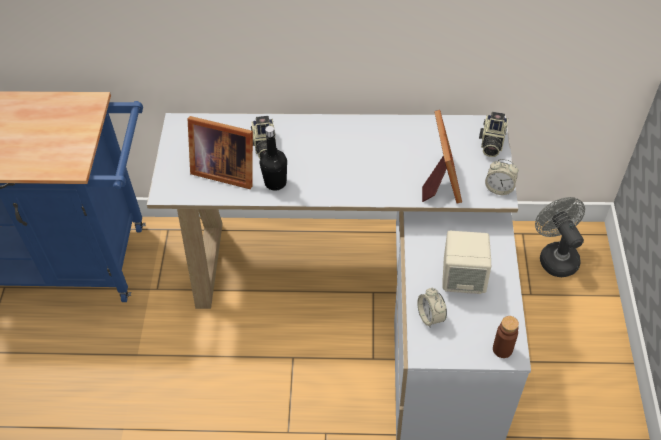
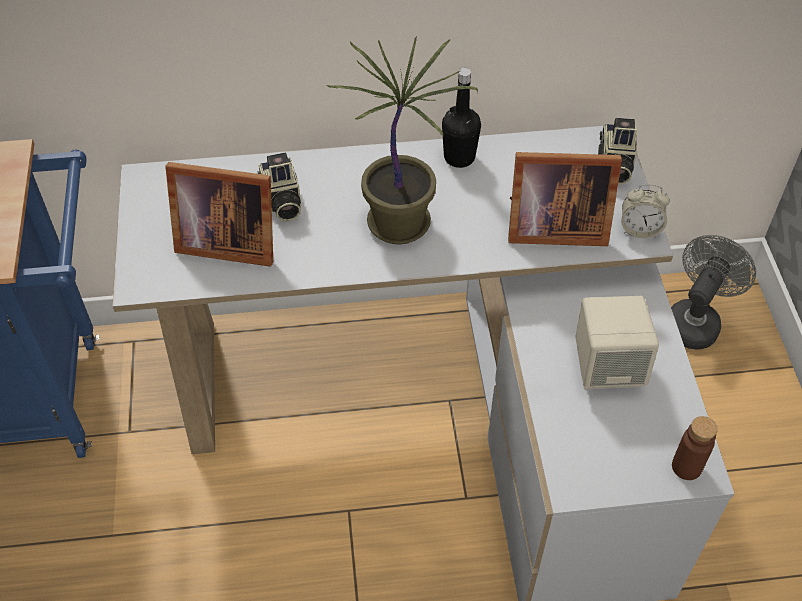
camera: 10 degrees left, 0 degrees up
(275, 182) = (308, 253): black bottle -> black bottle (459, 157)
(340, 168) = (401, 222): none -> potted plant
(430, 317) = (571, 430): alarm clock -> none
(440, 181) = (552, 227): picture frame -> picture frame turned 105 degrees clockwise
(555, 256) = (695, 320): grey fan -> grey fan turned 60 degrees clockwise

